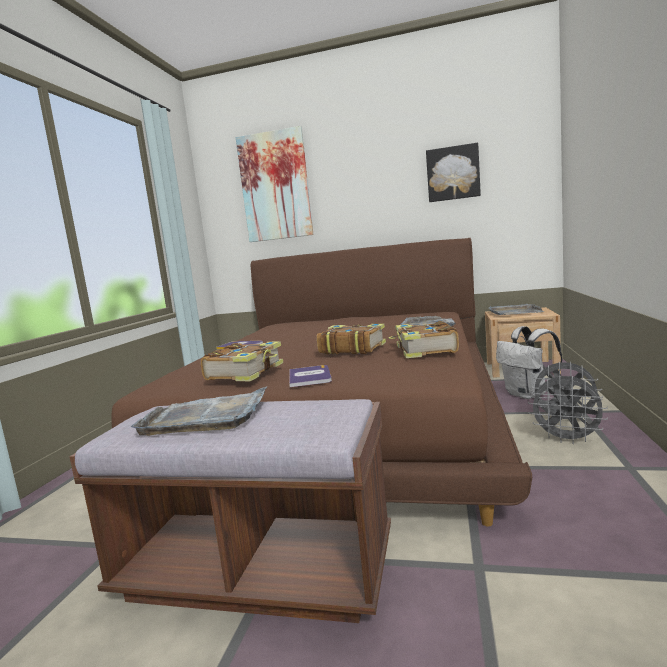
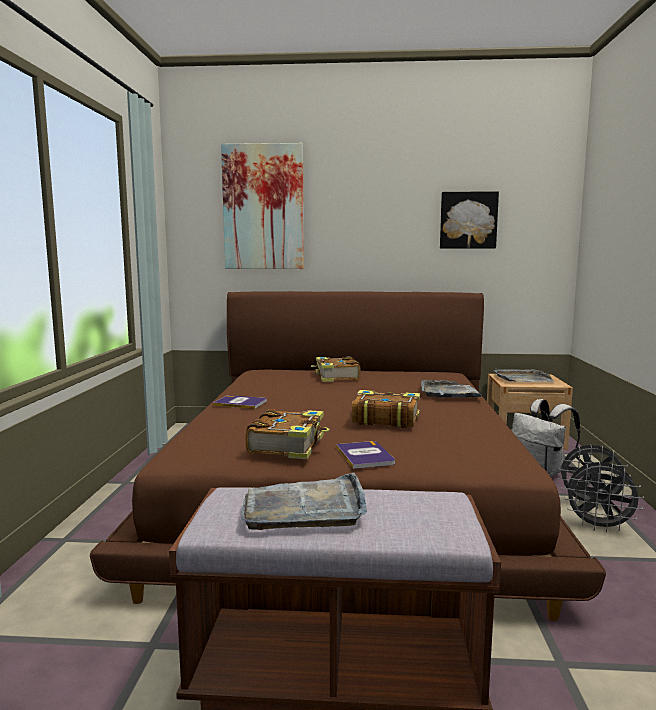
camera: 10 degrees left, 0 degrees up
(424, 350) = (470, 428): book -> book (336, 377)

